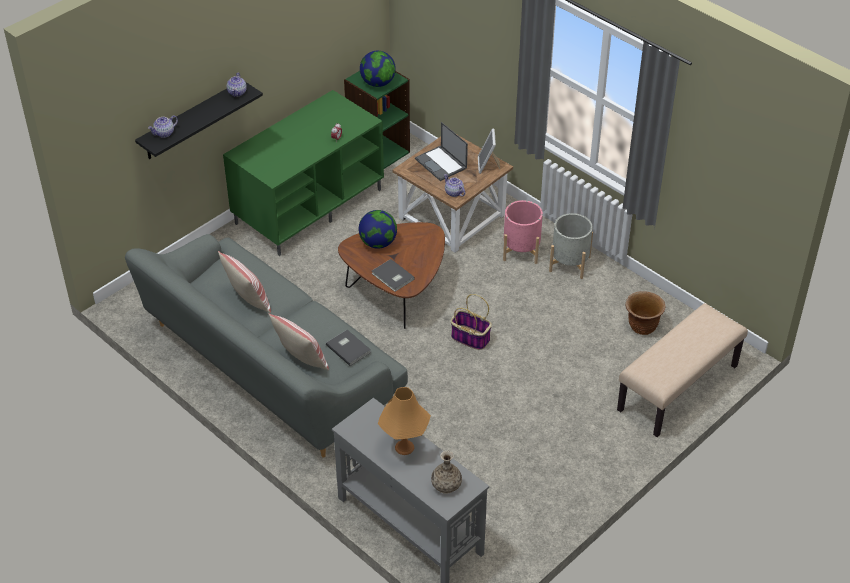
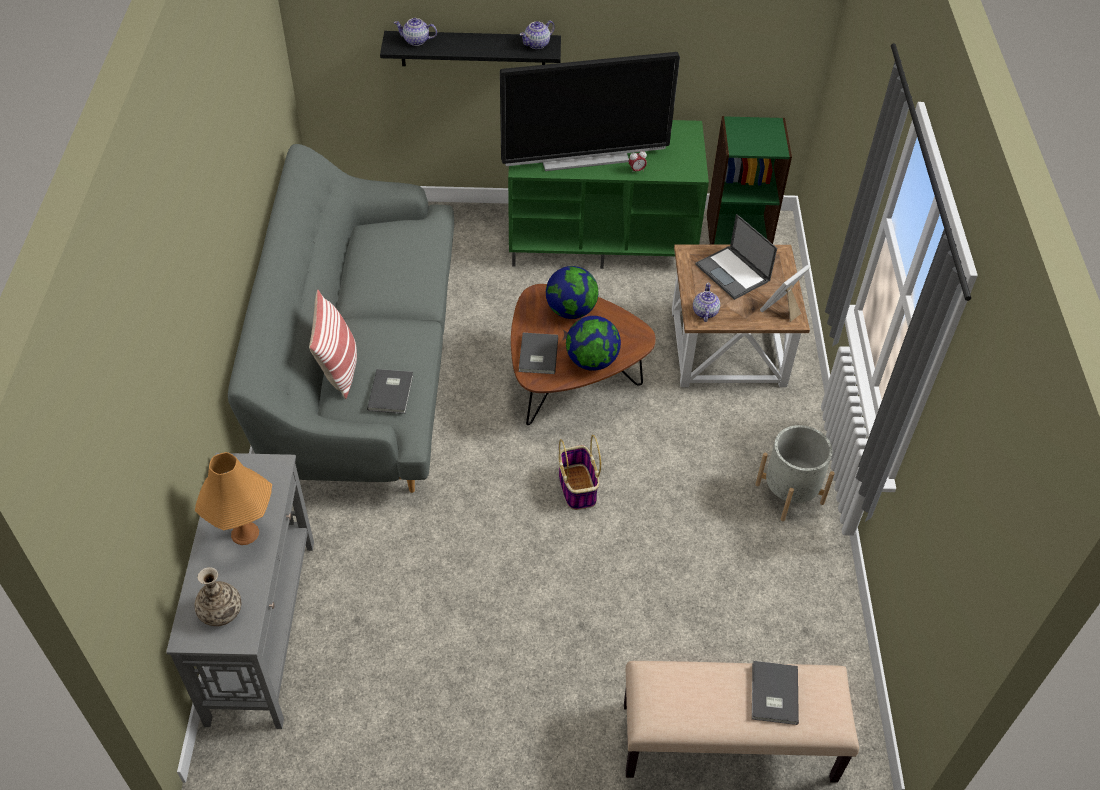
camera: 45 degrees right, 5 degrees up
(248, 300) = (375, 275): pillow -> none
(299, 150) = (584, 158): none -> television
(377, 83) = (751, 140): globe -> globe (591, 361)
(441, 164) = (733, 273): laptop -> laptop turned 45 degrees counterclockwise
(521, 250) = (754, 438): pink planter -> none
(642, 327) = (780, 633): brown planter -> none
(694, 335) = (772, 694): none -> grey book

